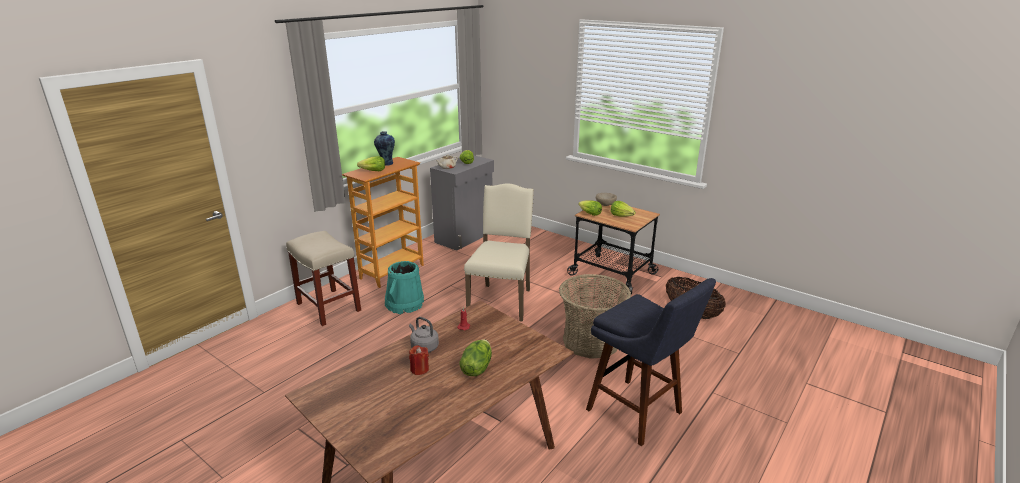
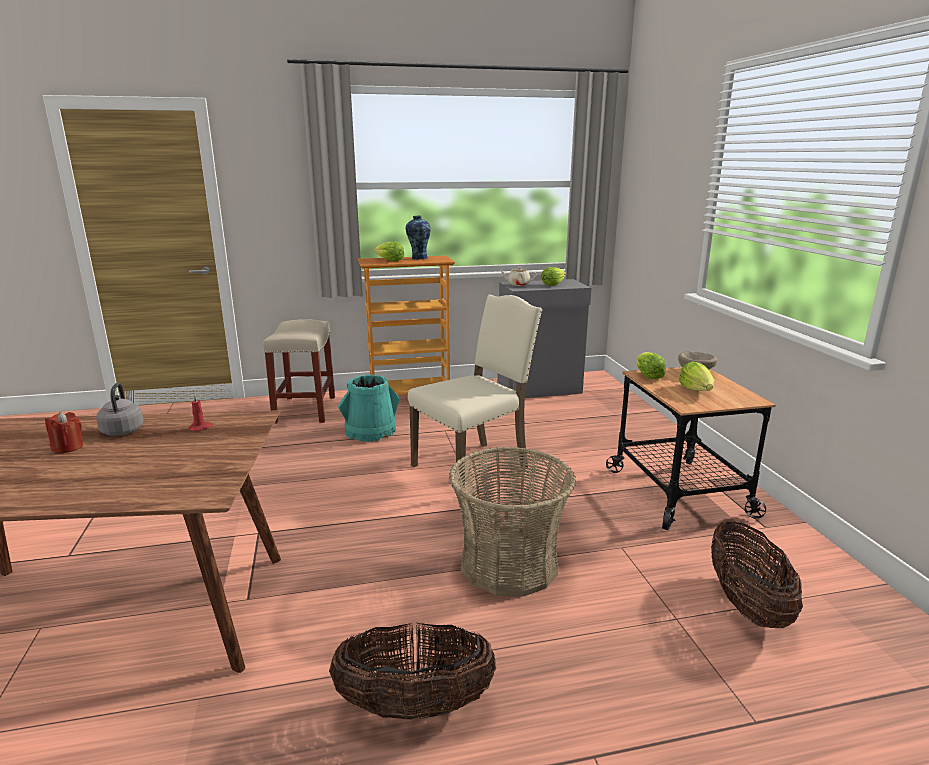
camera: 40 degrees right, 5 degrees down
(476, 368) = (105, 471): lettuce -> none
(639, 414) = (414, 706): blue stool -> basket

